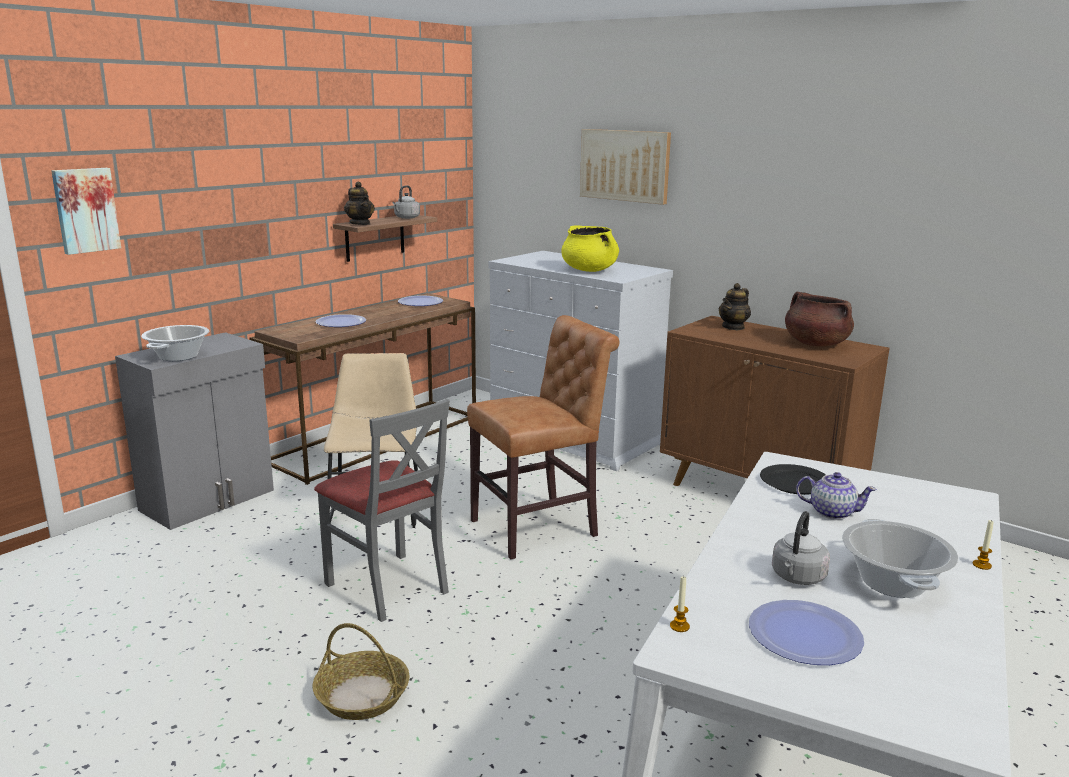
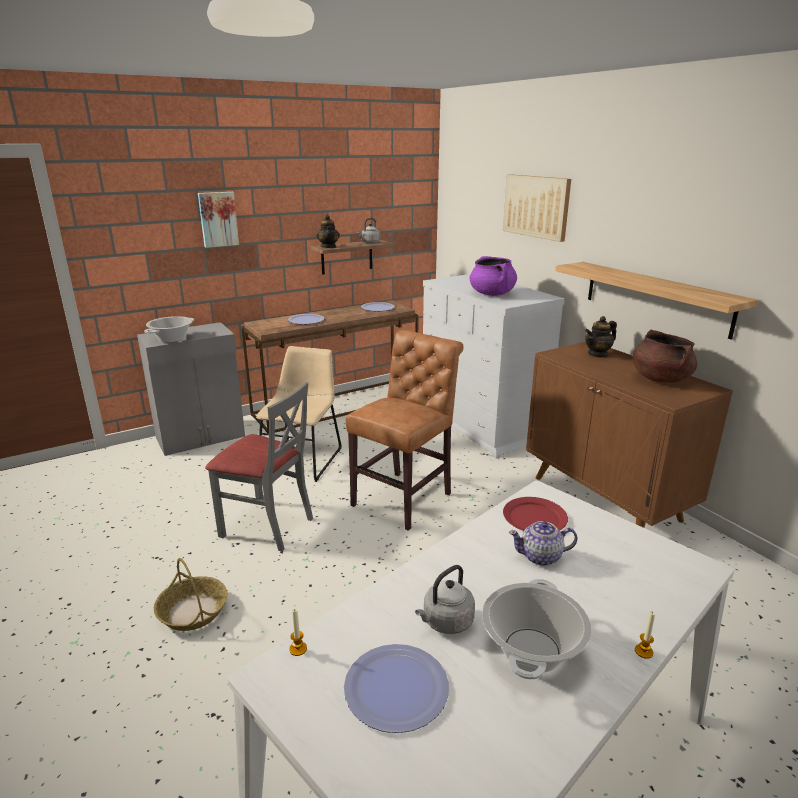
camera: 20 degrees right, 5 degrees up
(85, 210) = (115, 233): picture -> picture (218, 219)
(388, 586) = (267, 526): grey chair -> grey chair turned 45 degrees counterclockwise
(540, 527) = (405, 497): brown chair -> brown chair turned 45 degrees counterclockwise
(589, 270) = (492, 294): yellow cooking pot -> purple cooking pot
(789, 258) = (656, 297): none -> shelf
(795, 483) = (534, 518): black plate -> red plate
(831, 512) = (541, 557): teapot -> teapot turned 135 degrees clockwise

